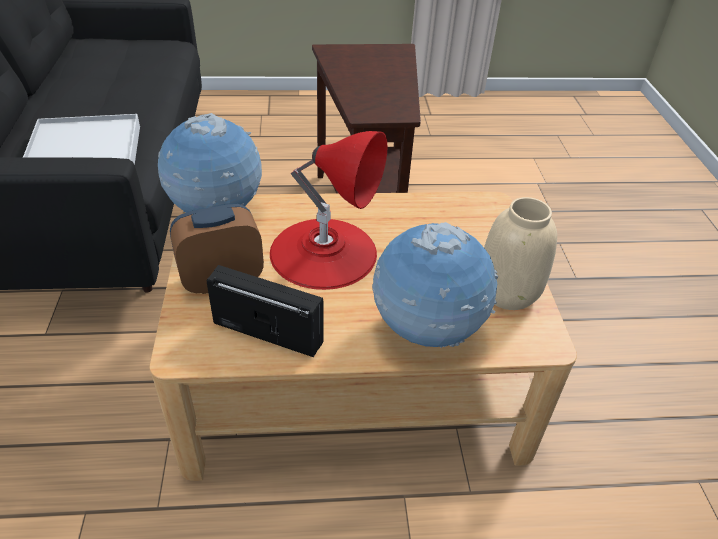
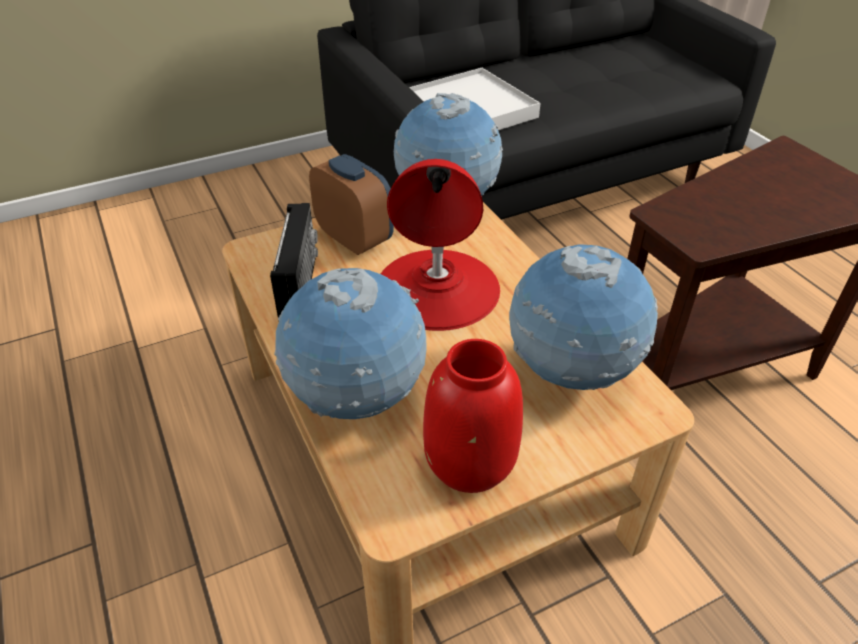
camera: 70 degrees right, 0 degrees up
(447, 222) = (571, 373): none -> globe
(508, 291) = (471, 463): beige vase -> red vase

